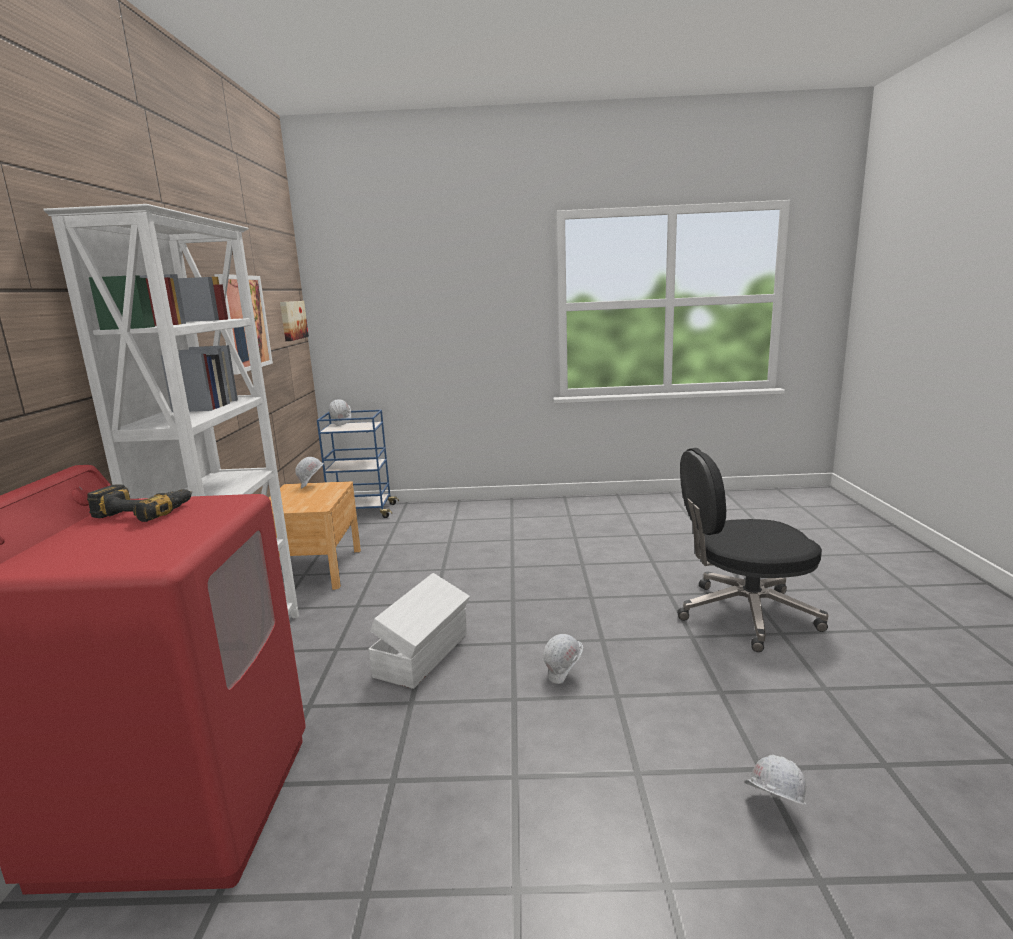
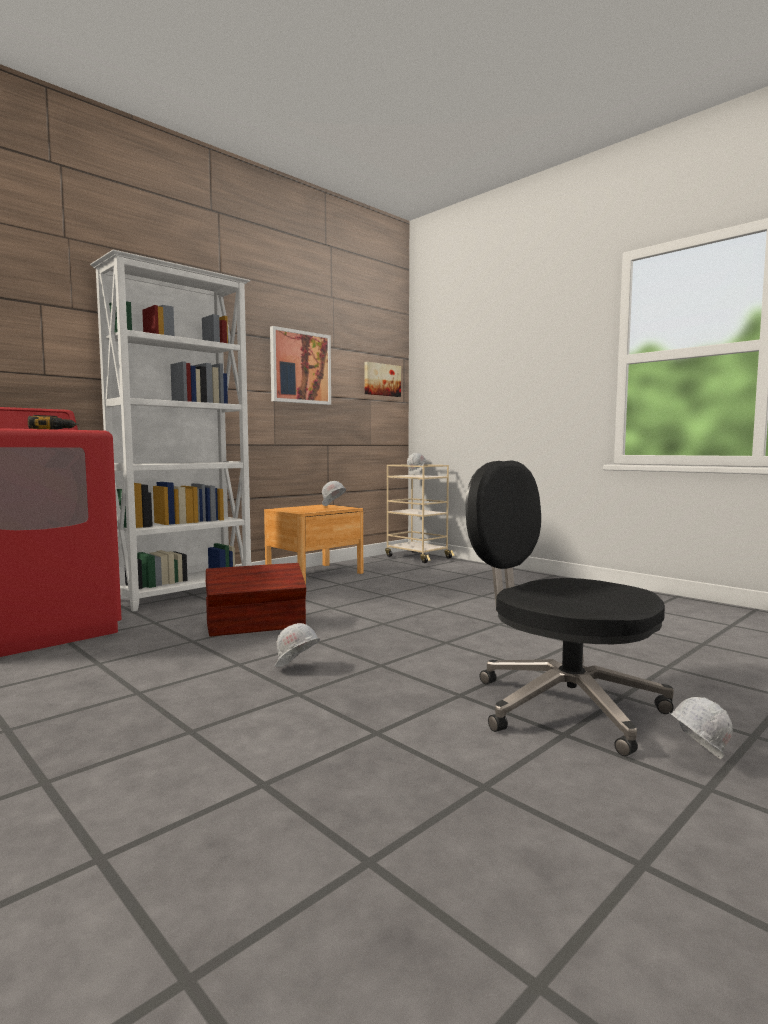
camera: 45 degrees right, 10 degrees down
(362, 512) = (417, 557): blue cart -> beige cart
(424, 654) = (257, 626): white storage box -> brown storage box
(771, 810) = (195, 805): white hard hat -> white hard hat (695, 759)

